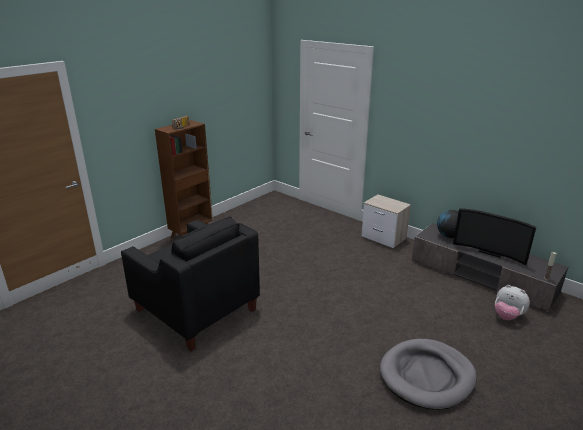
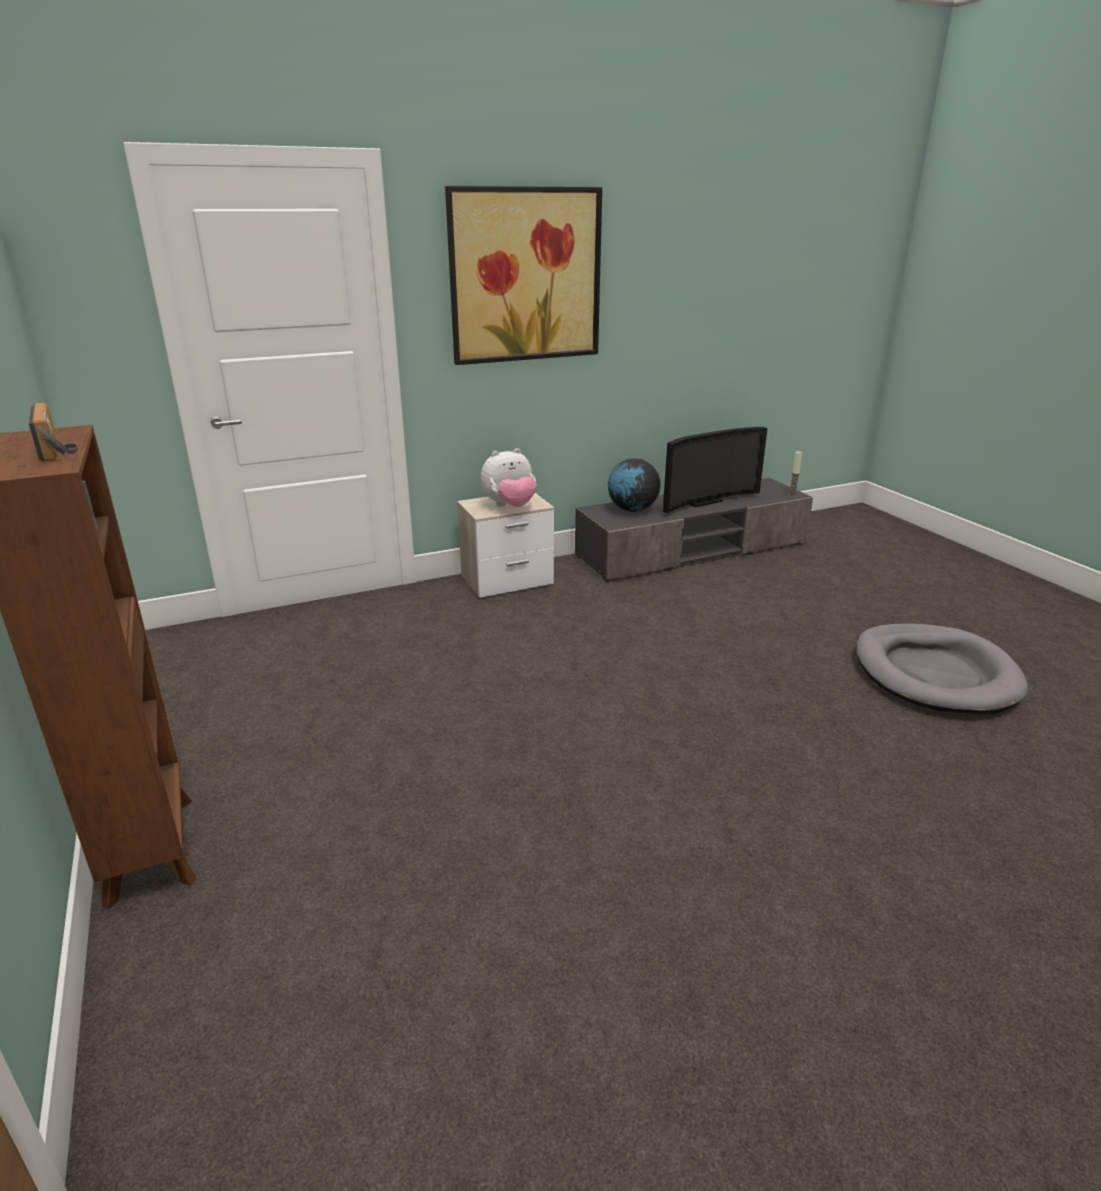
camera: 65 degrees left, 0 degrees up
(195, 310) = (606, 933): black armchair -> none
(425, 106) = (525, 276): none -> picture
(507, 316) = (802, 569): plush toy -> plush toy (510, 506)

